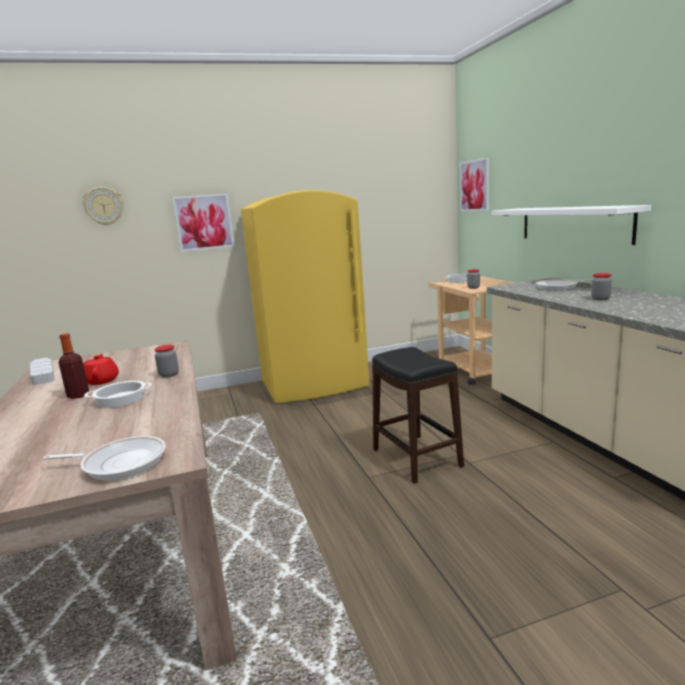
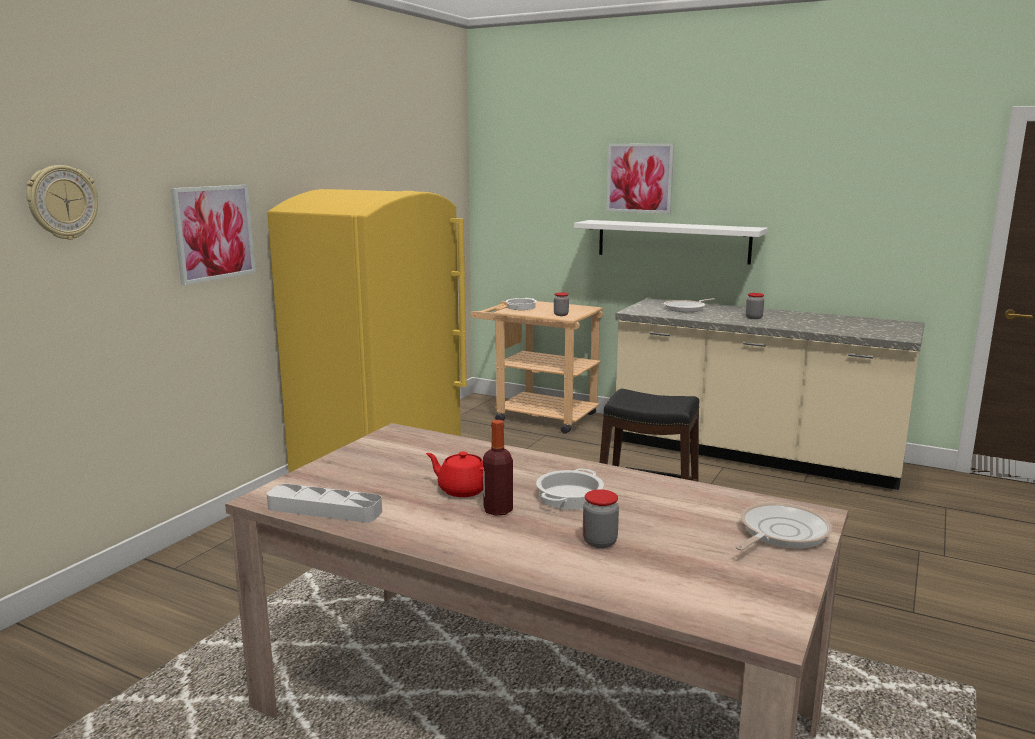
camera: 45 degrees left, 0 degrees up
(169, 375) = (529, 462): jar -> jar (600, 542)
(475, 185) = (508, 187): picture -> picture (639, 178)

